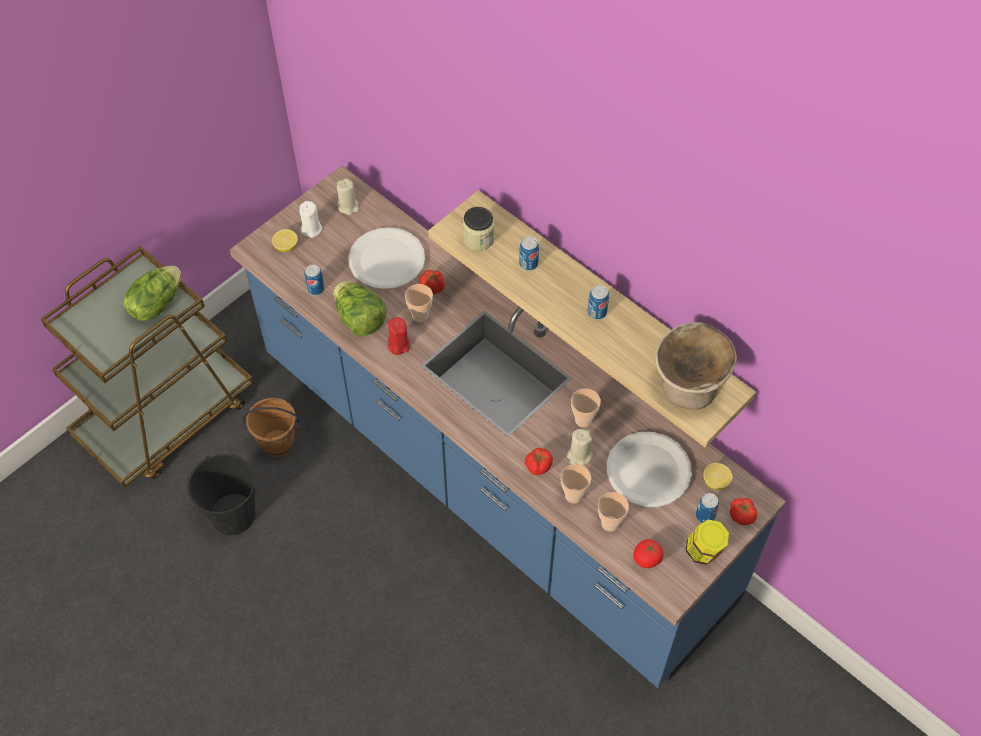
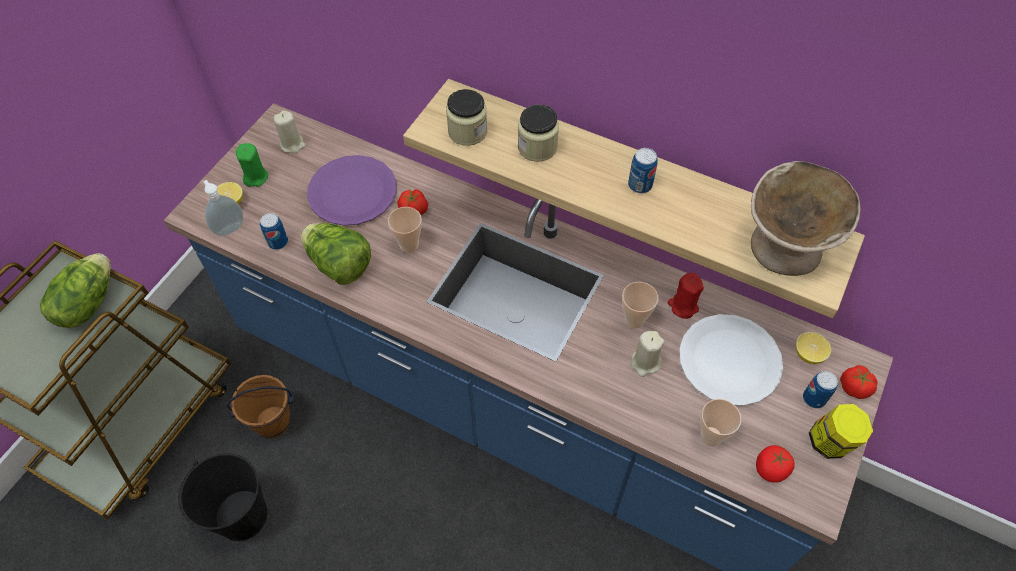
camera: 15 degrees left, 0 degrees up
(280, 268) = (229, 228): none -> soap dispenser
(311, 229) = (255, 177): white candle -> green candle
(386, 260) = (352, 192): white plate -> purple plate
(398, 345) = (393, 284): red candle -> red candle (683, 306)
(528, 264) = (537, 147): can -> jar
(538, 466) = (602, 388): tomato -> none
(573, 495) = (656, 413): cup -> none

